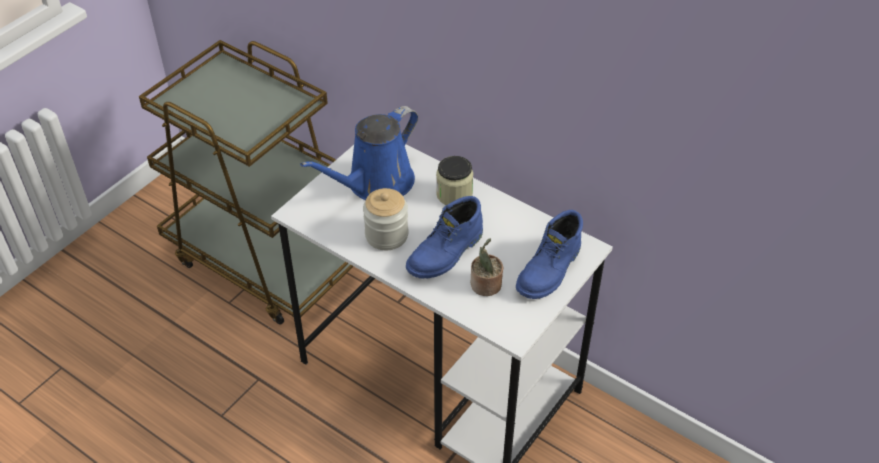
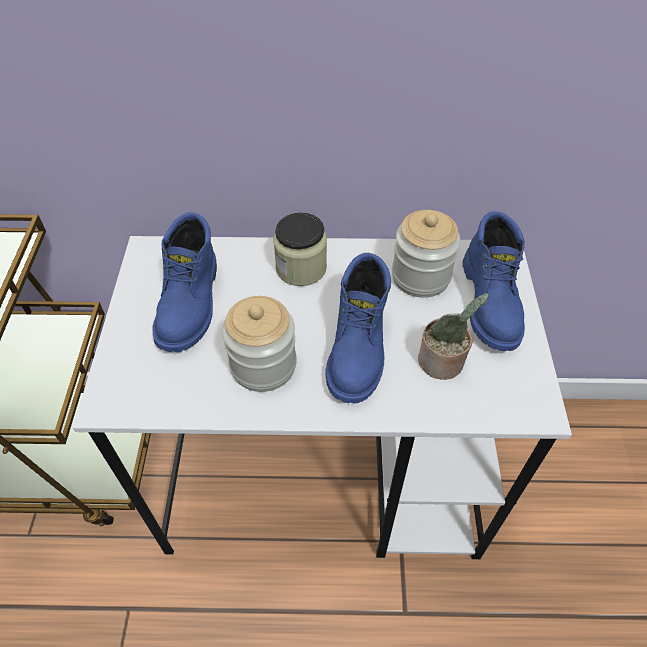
camera: 35 degrees left, 5 degrees up
(375, 184) = (191, 304): blue watering can -> blue boot
(522, 235) = (420, 276): none -> jar

